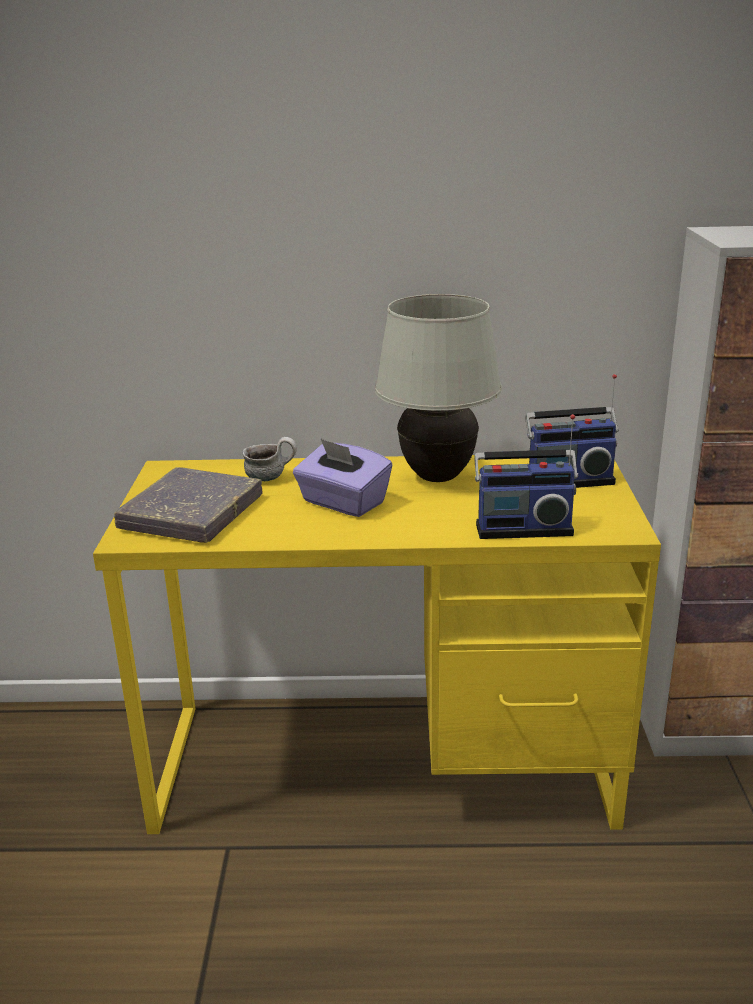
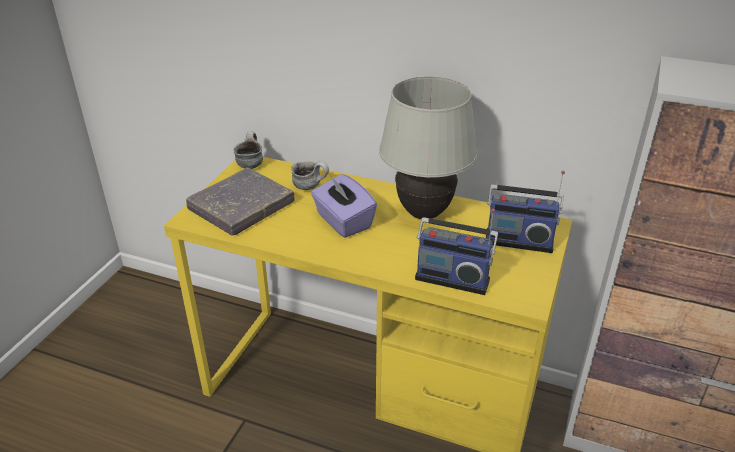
camera: 20 degrees right, 10 degrees up
(166, 469) = (250, 163): none -> mug

